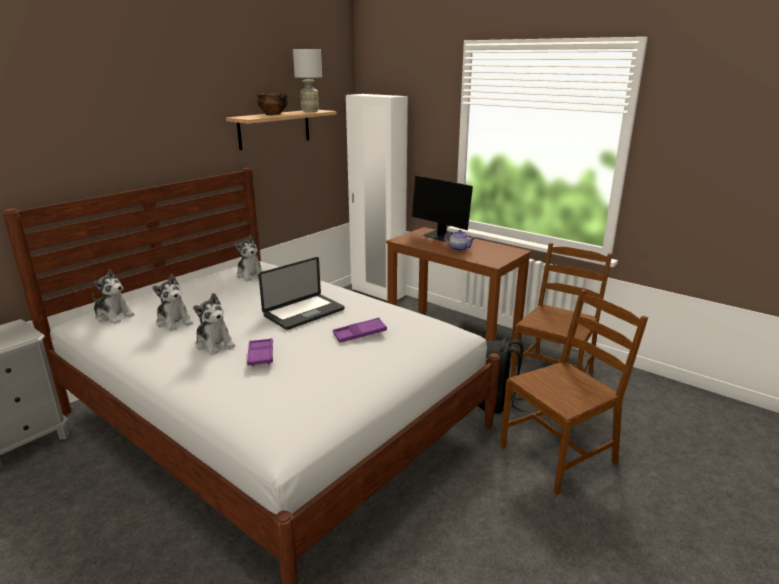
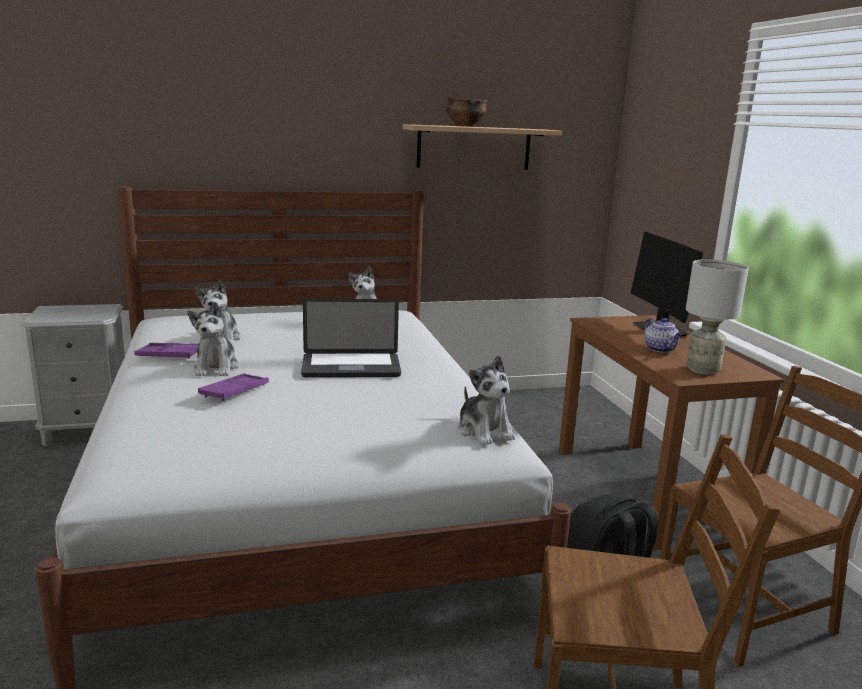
camera: 35 degrees right, 5 degrees down
(113, 316) = (186, 321): plush toy -> plush toy (484, 431)
(310, 111) = (524, 128): grey table lamp -> grey table lamp (703, 370)
(359, 334) = (371, 406): purple tray -> purple tray (169, 355)
(377, 292) = (597, 405): white wardrobe -> none

